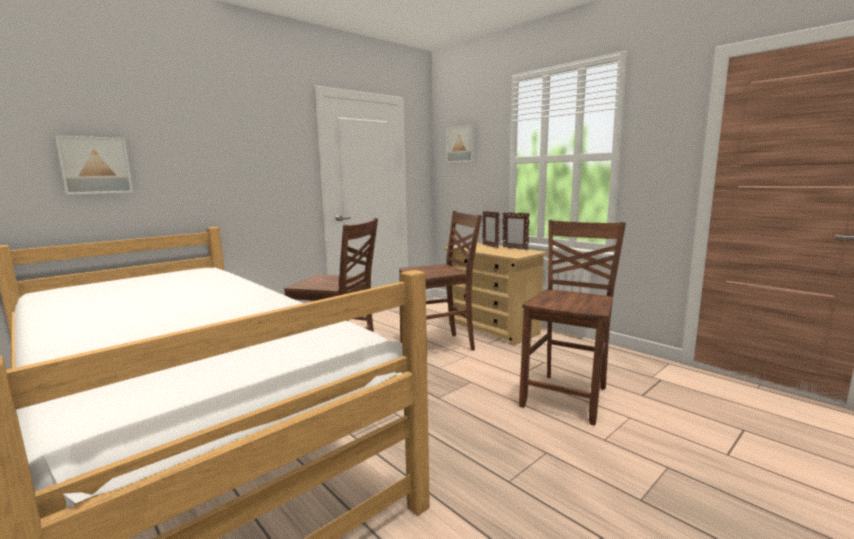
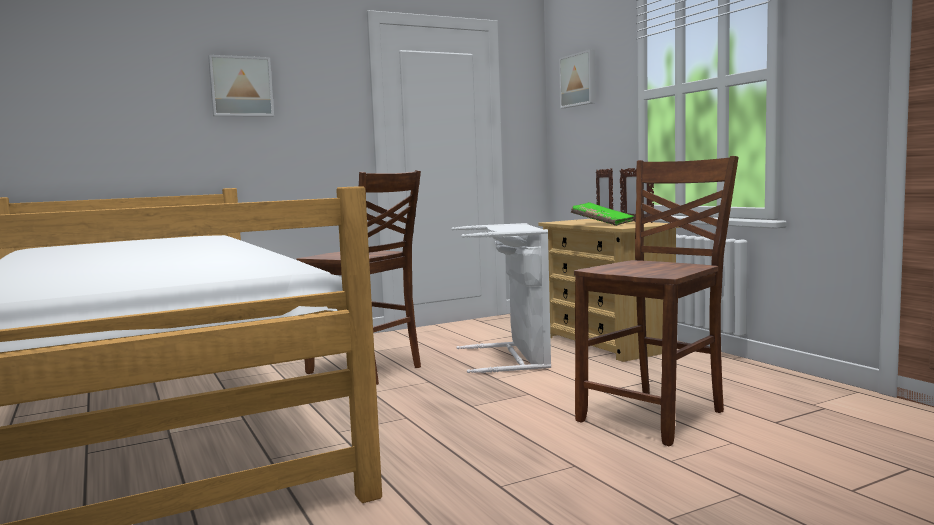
camera: 15 degrees right, 5 degrees down
(95, 165) = (101, 112): picture -> picture (241, 86)
(439, 346) = (513, 358): brown chair -> white laundry basket
(494, 251) = (602, 224): none -> green book

